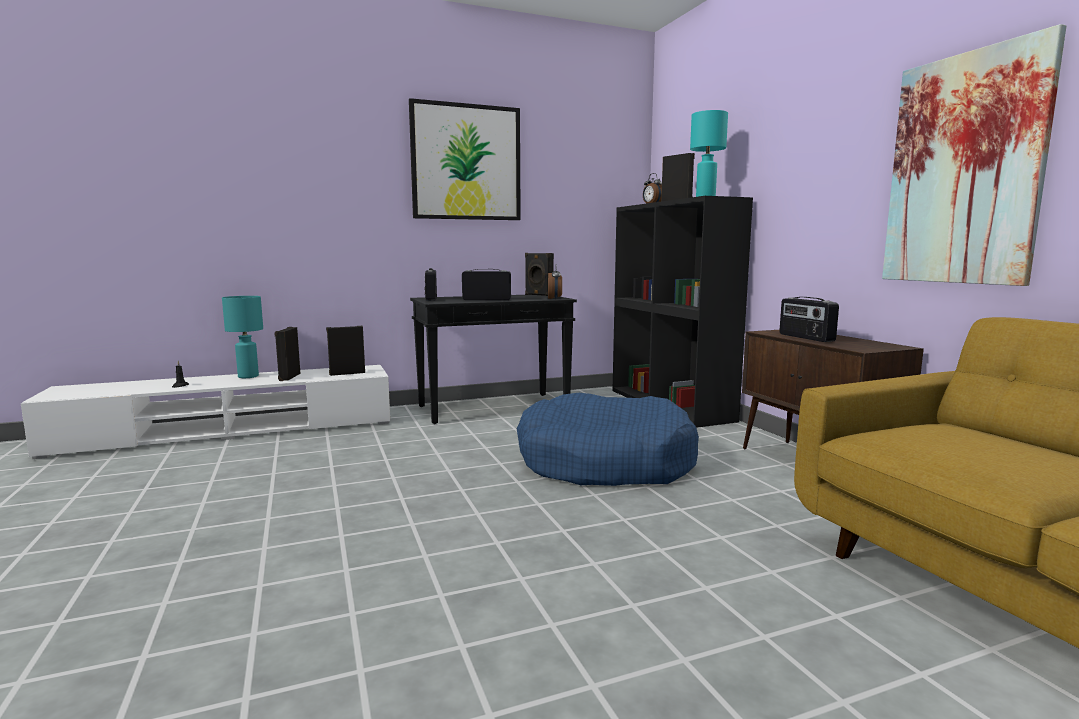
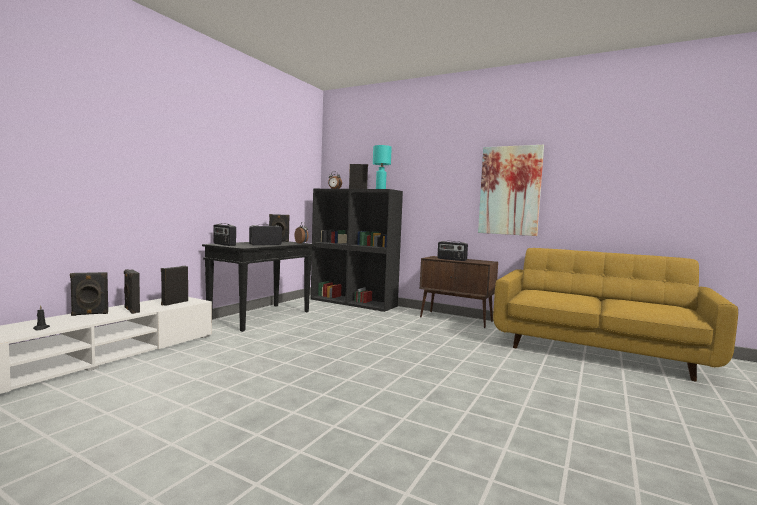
camera: 40 degrees left, 5 degrees down
(249, 376) = (90, 314): turquoise table lamp -> black speaker
(466, 162) = (234, 152): picture -> none
(604, 462) = (377, 333): blue dog bed -> none

